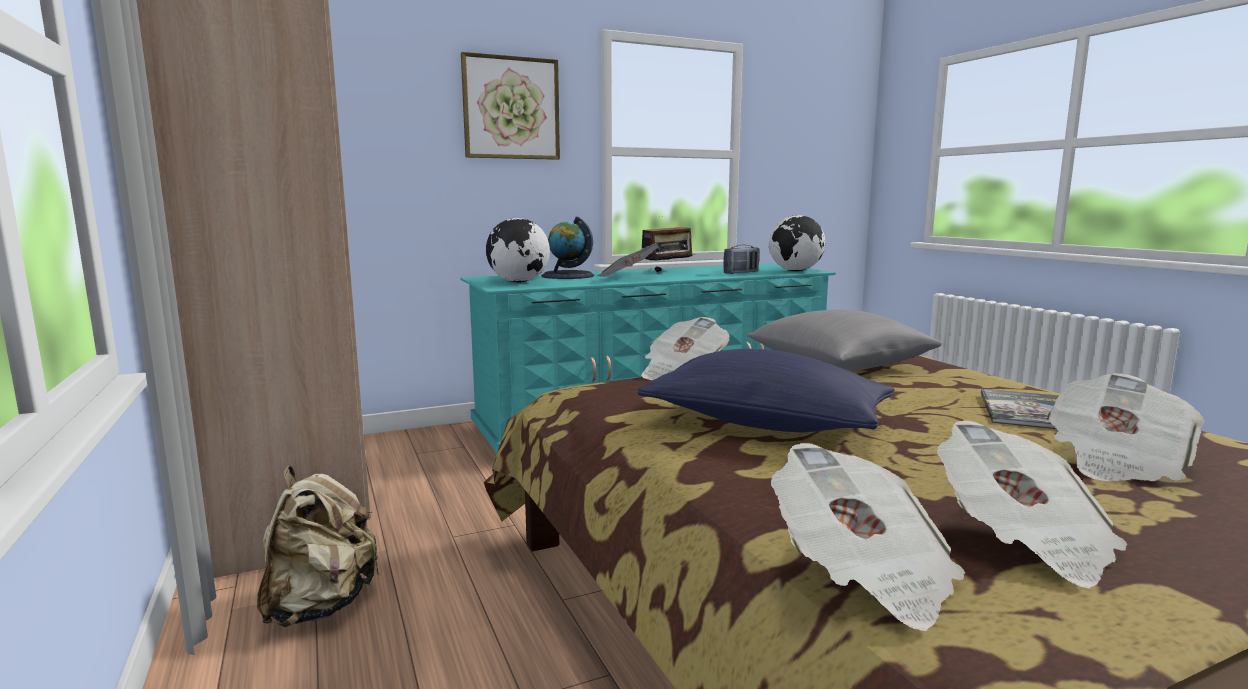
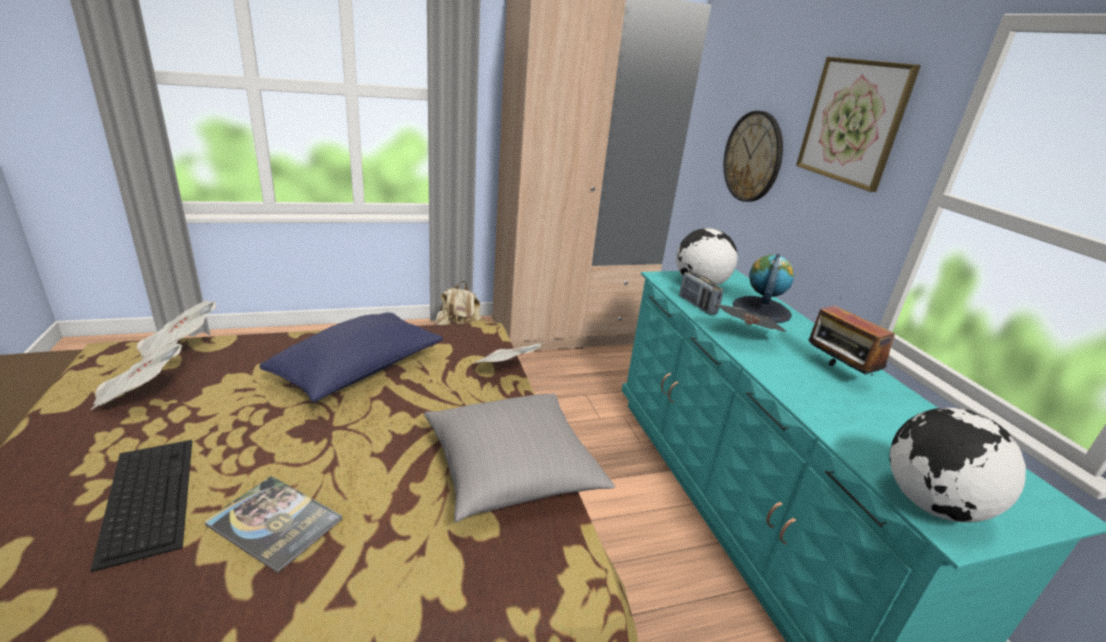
camera: 95 degrees right, 15 degrees up
(384, 164) = (753, 157): none -> wall clock
(741, 273) = (859, 432): radio -> radio (697, 305)
(1115, 462) = (147, 496): newspaper -> keyboard

